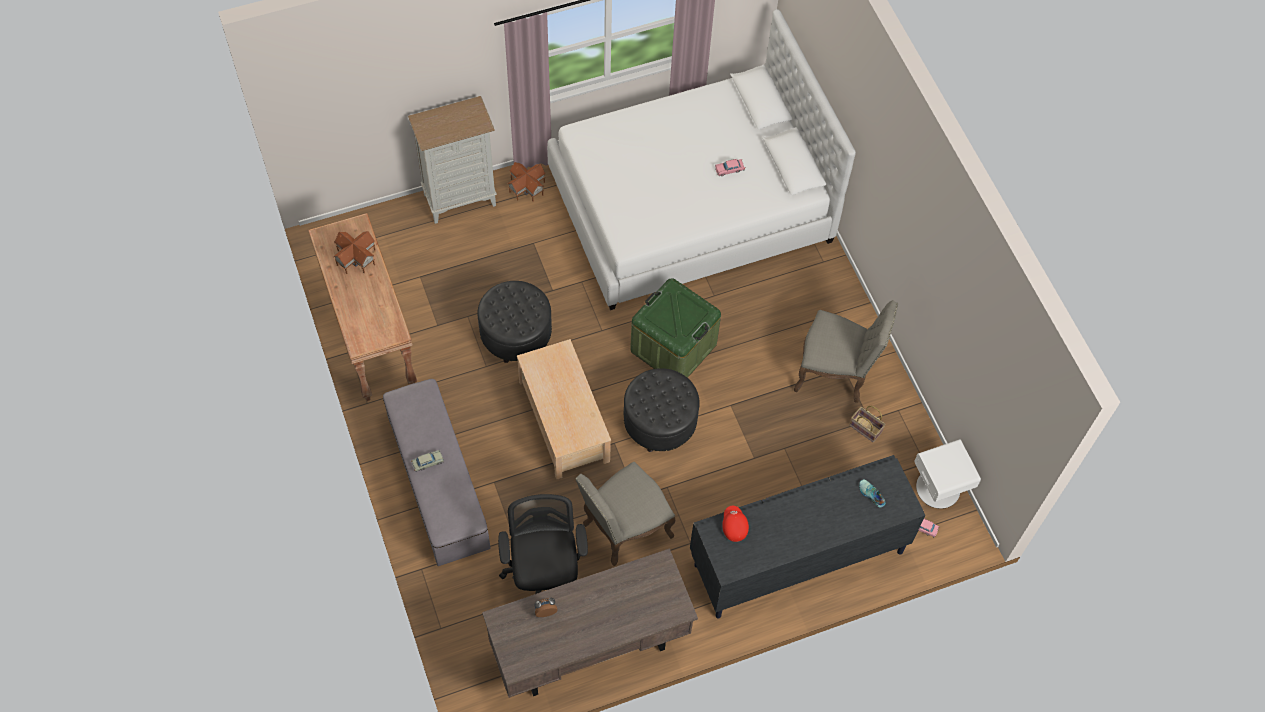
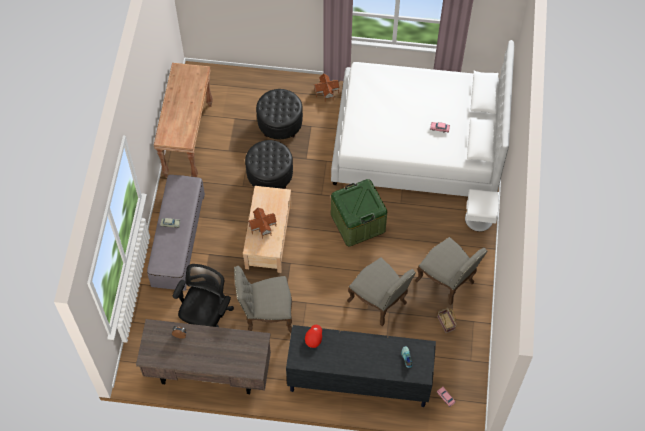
camera: 30 degrees right, 0 degrees up
(356, 258) = (188, 89): toy house -> toy house (262, 227)
(461, 200) = (283, 84): white dresser -> none
(659, 423) = (323, 263): black ottoman -> black ottoman (280, 124)
(763, 440) = (379, 302): none -> grey chair
(939, 488) = (470, 379): white nightstand -> white nightstand (479, 219)

